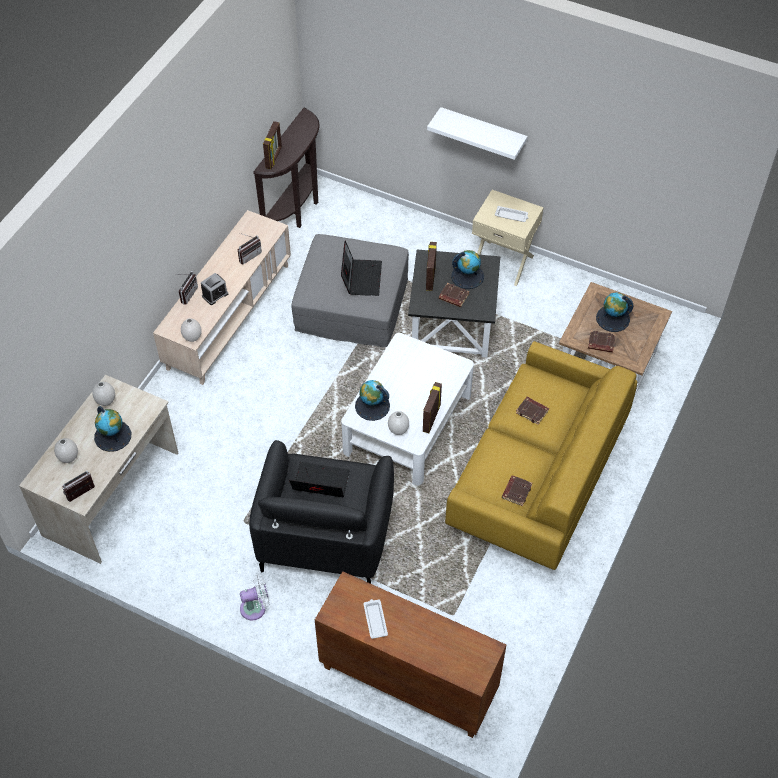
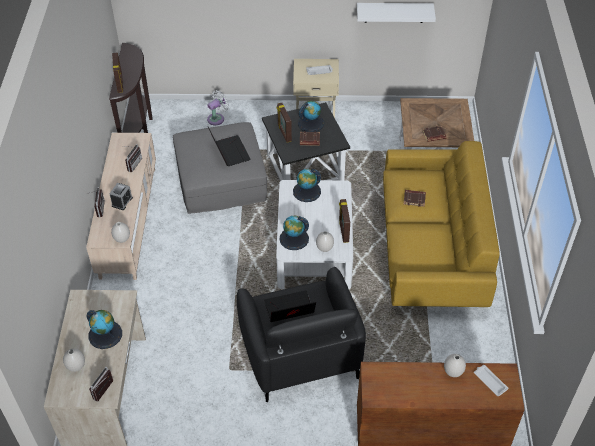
camera: 25 degrees left, 5 degrees down
(106, 401) = (84, 310): white vase -> white vase (453, 372)
(256, 607) = (278, 431): white fan -> white fan (217, 118)
(375, 619) = (409, 387): white tray -> white tray (489, 381)
(482, 132) = (280, 12): white shelf -> white shelf (394, 12)
(516, 491) = (438, 258): brown book -> none
(612, 319) = (431, 117): globe -> globe (307, 191)

